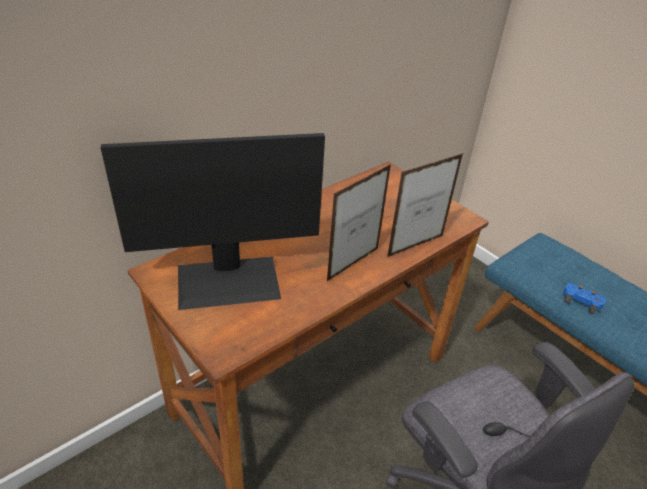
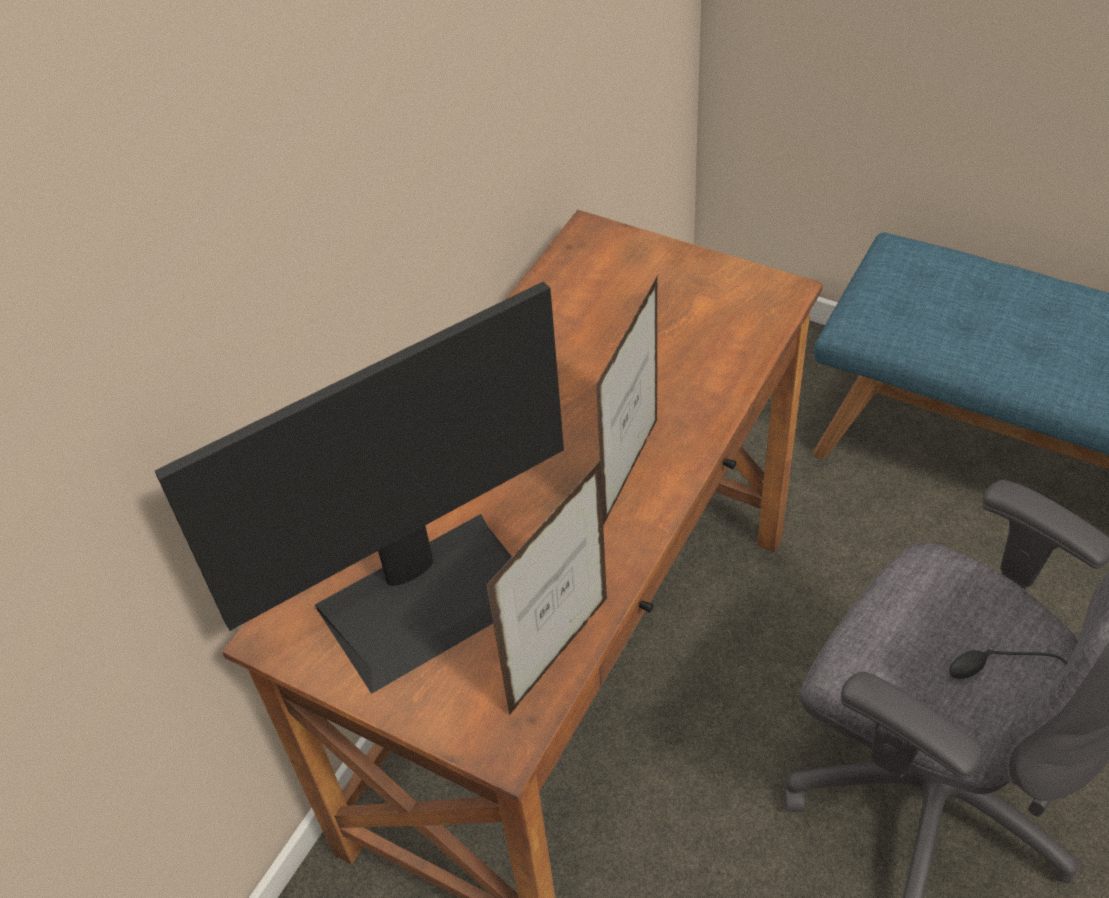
camera: 15 degrees left, 10 degrees up
(415, 246) = (721, 388): picture frame -> picture frame (560, 654)
(581, 301) = (1007, 355): blue game controller -> none

